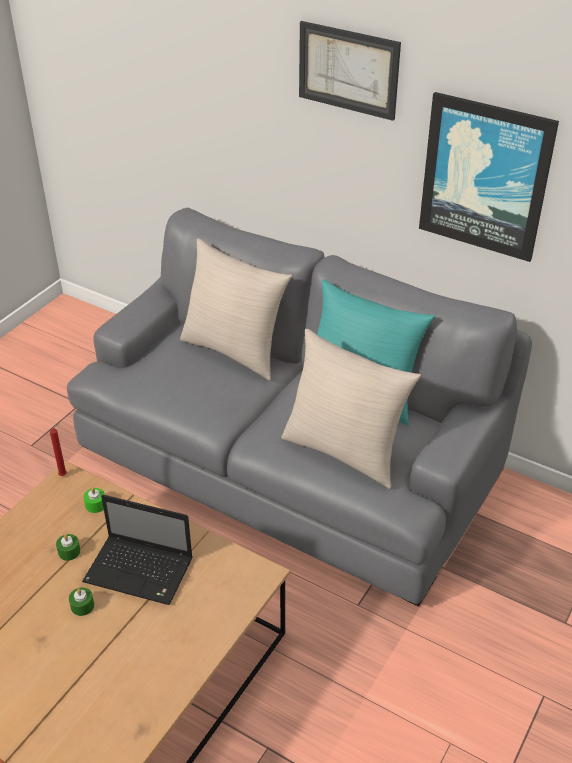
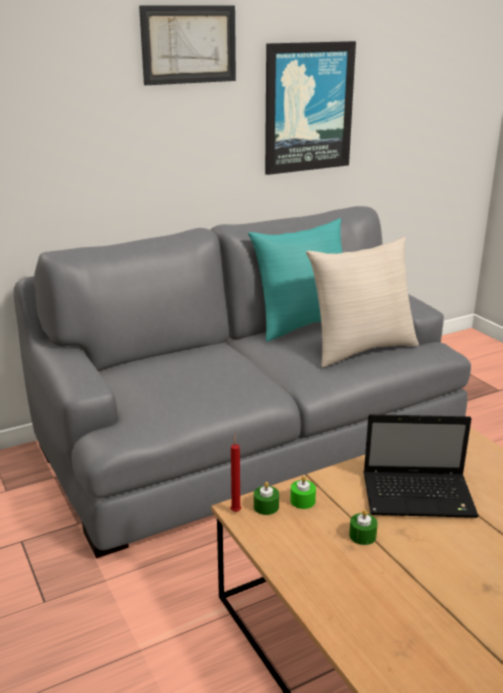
camera: 60 degrees left, 15 degrees down
(82, 606) = (450, 545): green candle -> green candle (266, 507)
(141, 571) = (420, 496): laptop -> laptop turned 45 degrees clockwise
(234, 350) = (181, 355): beige pillow -> none

